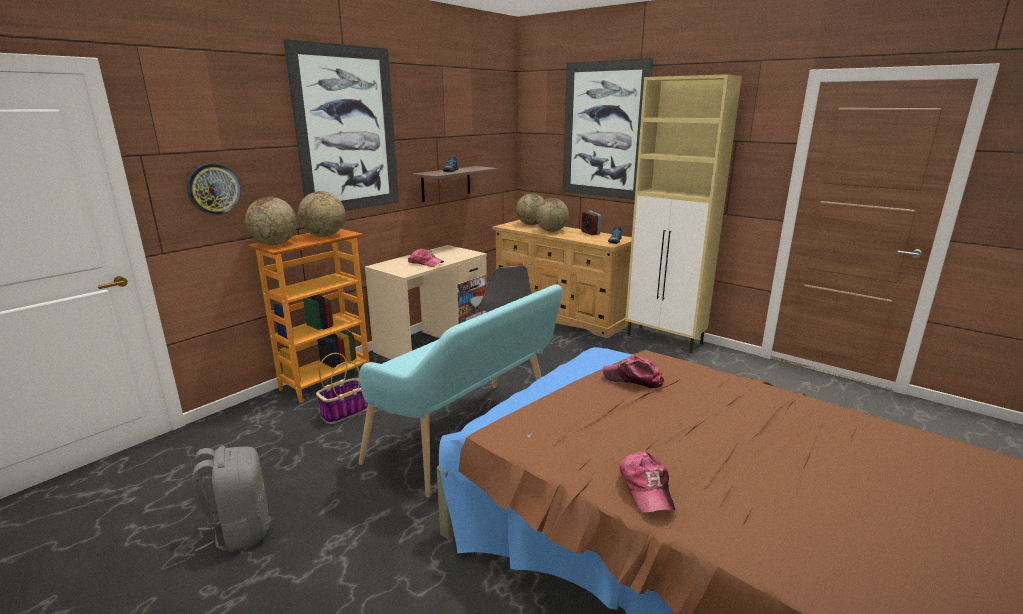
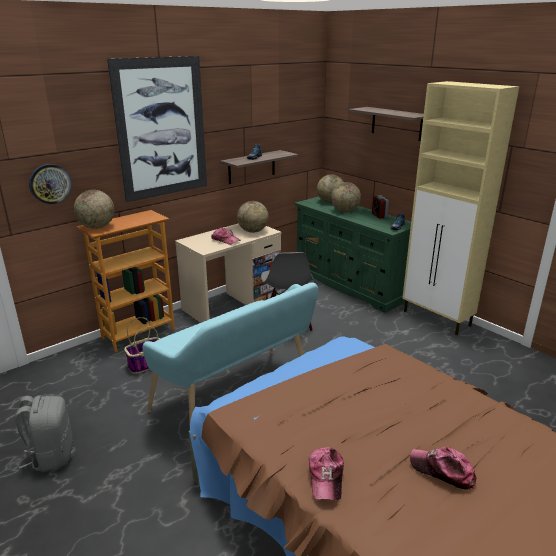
camera: 10 degrees right, 5 degrees up
(324, 236) = (138, 219): globe -> globe (253, 231)
(560, 314) = (350, 284): beige dresser -> green dresser
(604, 130) = (396, 123): picture -> shelf
(633, 379) = (359, 374): cap -> cap (442, 471)

